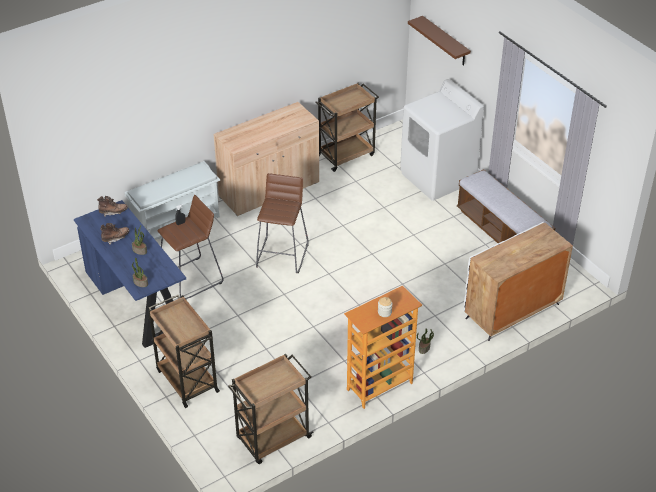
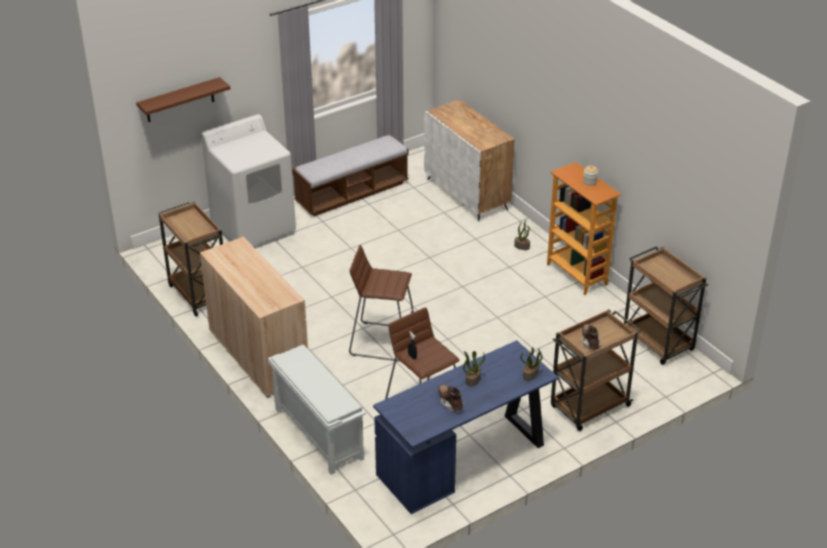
camera: 90 degrees left, 5 degrees down
(113, 212) = (399, 409): brown boot -> brown boot (590, 342)

